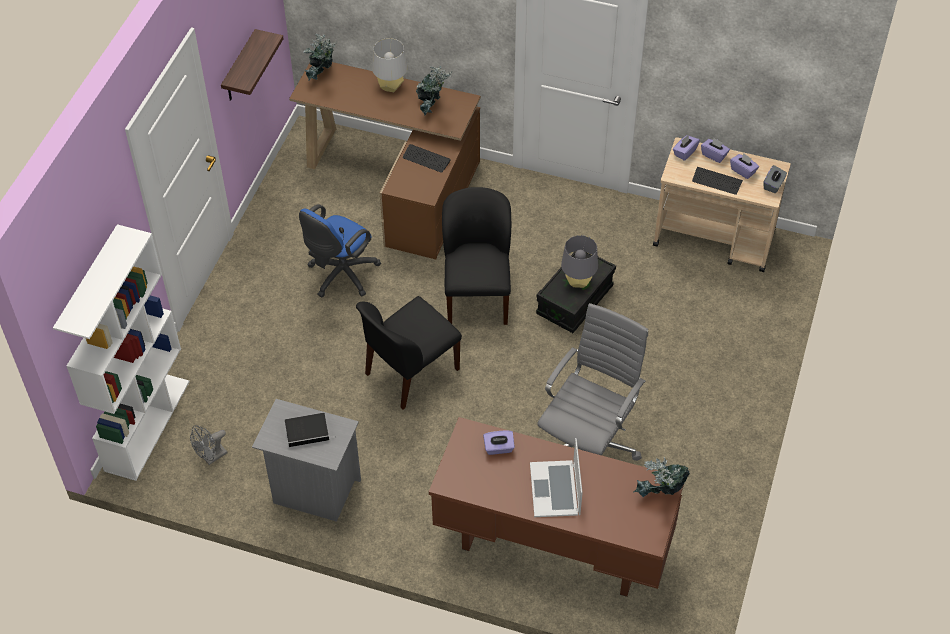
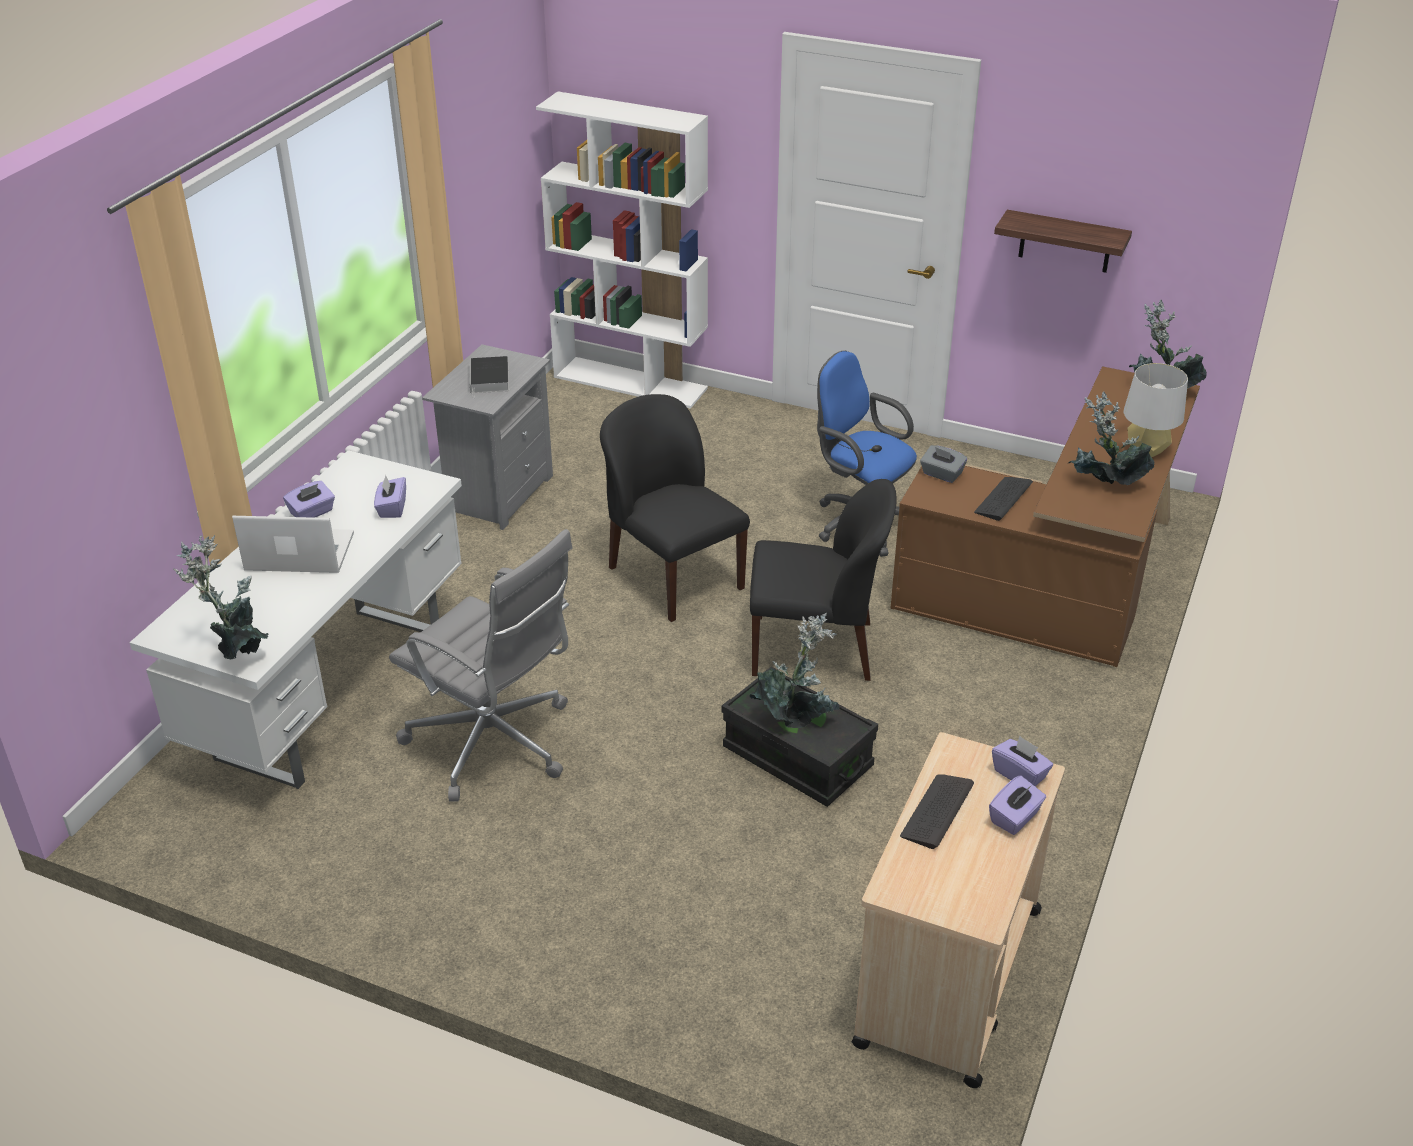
camera: 95 degrees right, 15 degrees down
(211, 457) = (571, 423): grey fan -> none
(551, 546) = (331, 691): brown desk -> white desk
(578, 282) = (796, 718): grey table lamp -> potted plant
(743, 171) = (970, 858): purple tissue box -> purple tissue box (312, 513)
(773, 185) = (928, 903): grey tissue box -> grey tissue box (941, 474)

